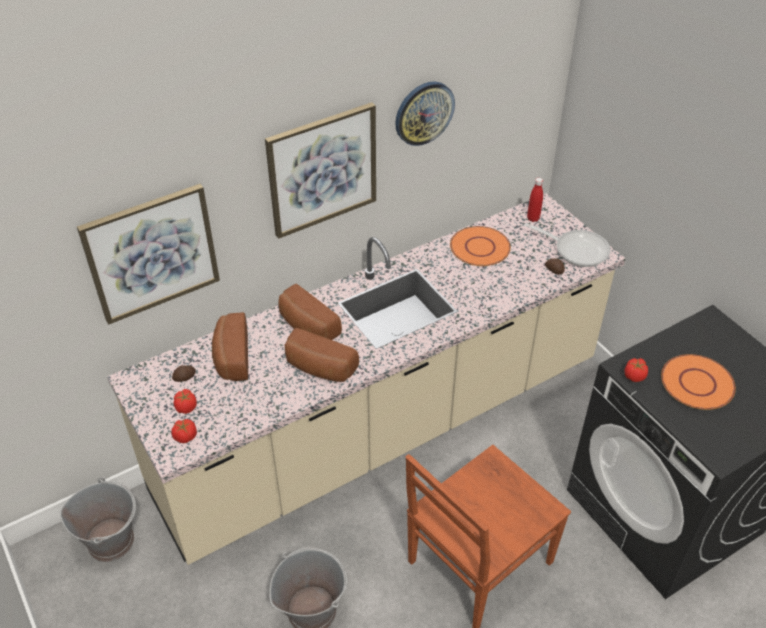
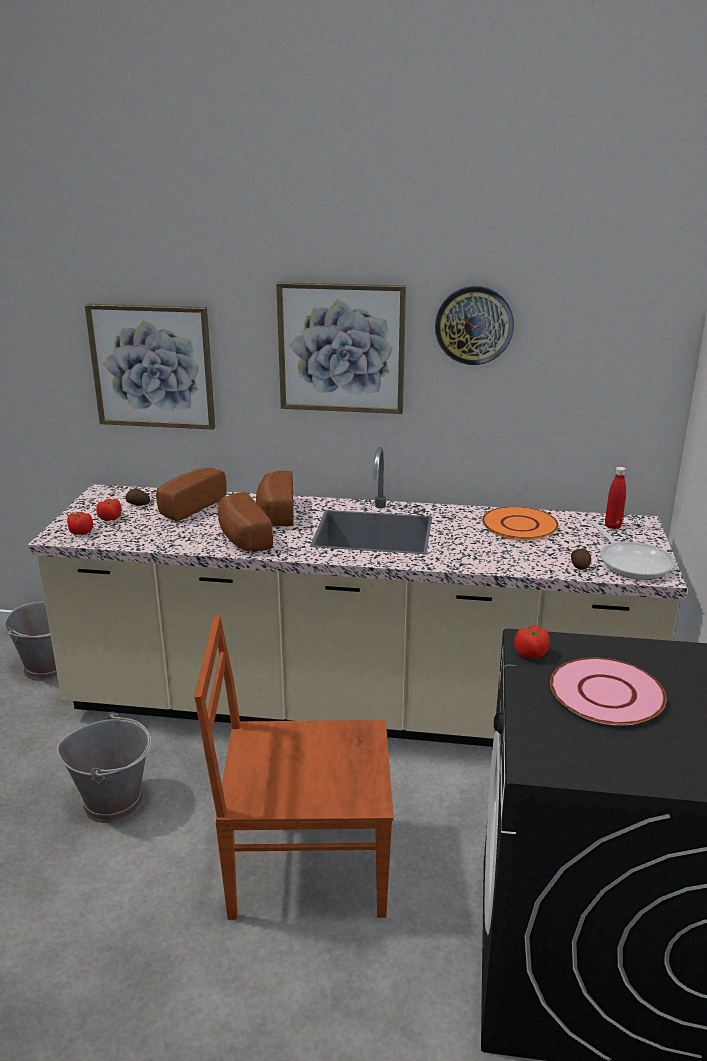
camera: 40 degrees right, 20 degrees down
(697, 383) = (606, 694): orange plate -> pink plate

